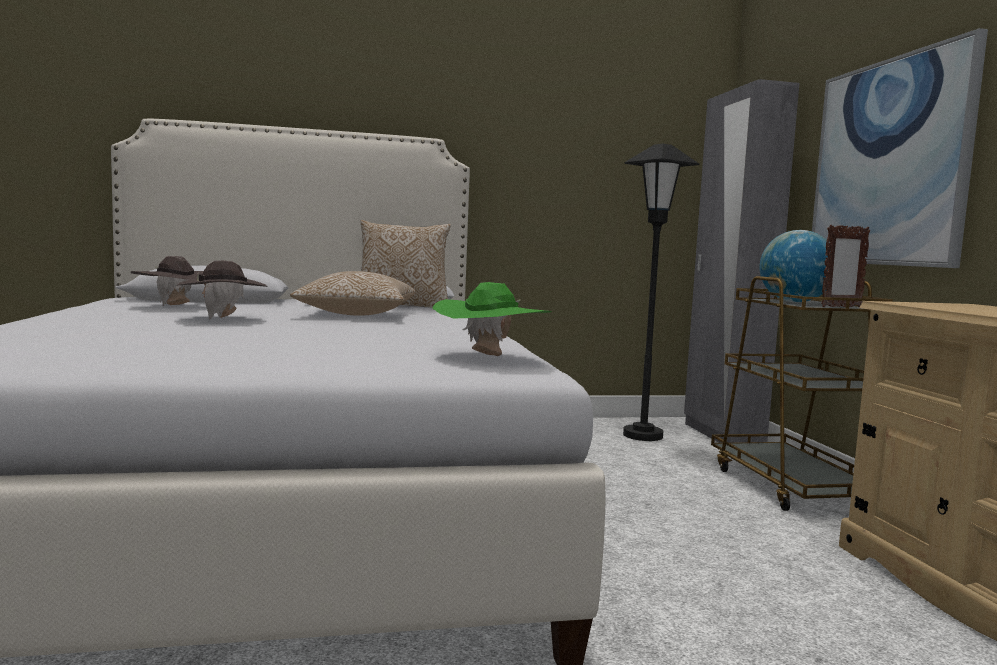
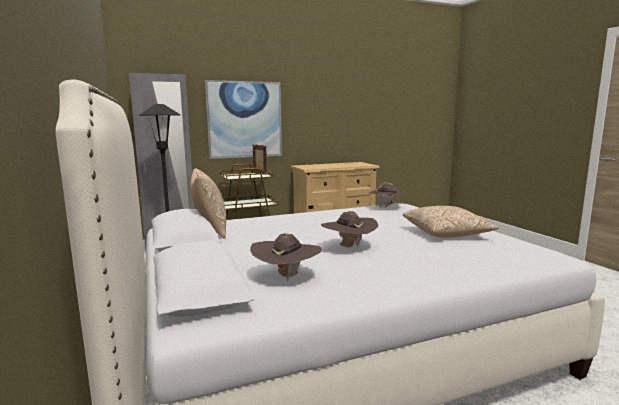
camera: 100 degrees left, 5 degrees up
(357, 315) = (274, 233): pillow -> pillow (446, 234)
(489, 358) = (386, 207): green hat -> brown hat
(794, 302) = (242, 176): globe -> none

